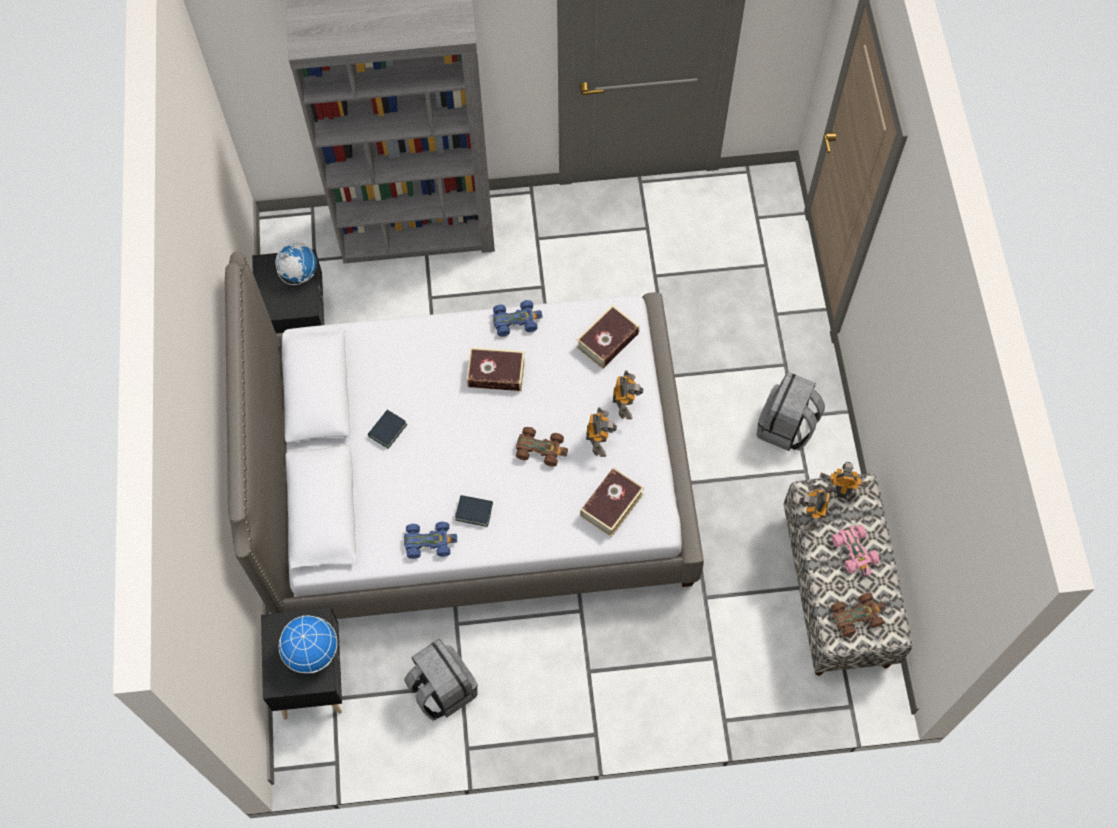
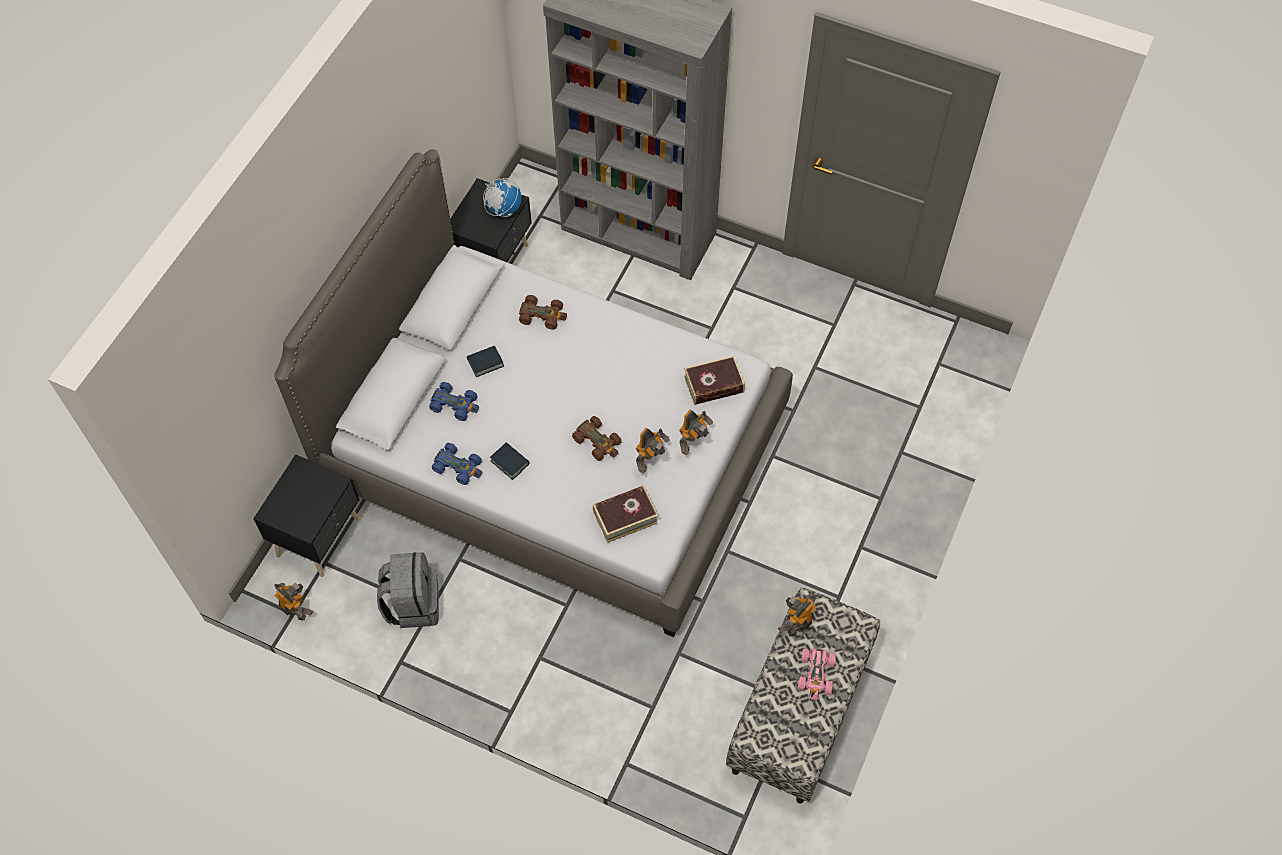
camera: 30 degrees right, 5 degrees down
(312, 652) = (313, 504): globe -> none
(496, 373) = (603, 363): book -> none
(516, 321) = (648, 330): blue toy car -> blue toy car (455, 404)
(786, 427) = (846, 551): grey backpack -> none
(840, 491) = (837, 617): toy robot -> toy robot (296, 609)
(856, 616) = (781, 729): brown toy car -> brown toy car (542, 315)

